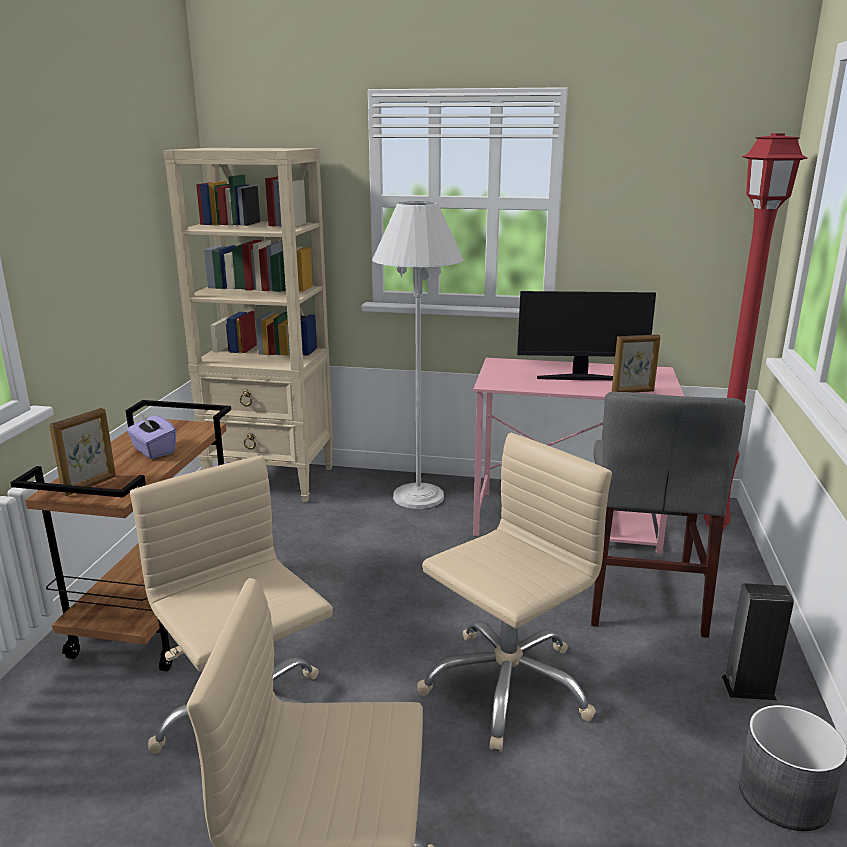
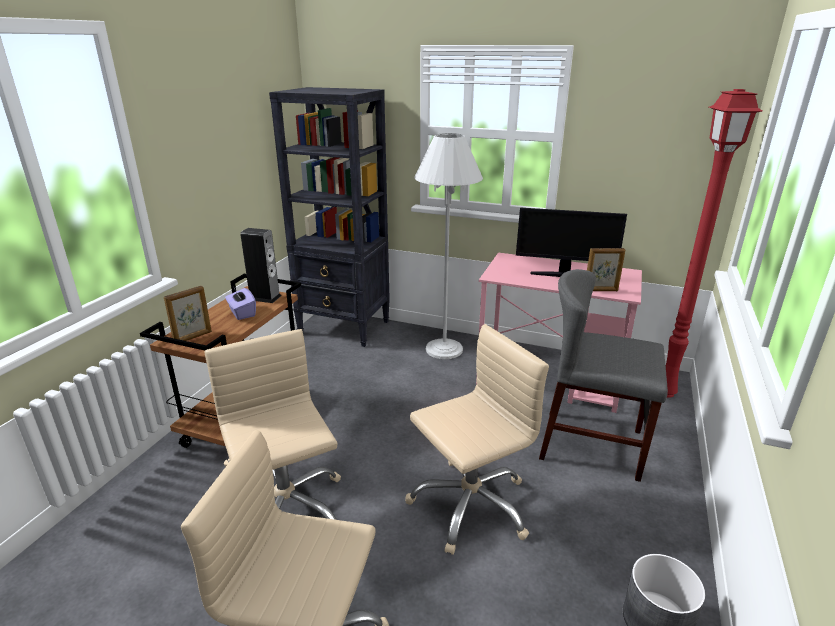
camera: 10 degrees right, 5 degrees up
(272, 480) = (345, 328): beige bookcase -> black bookcase
(642, 594) = (591, 444): grey chair -> grey chair turned 90 degrees clockwise
(748, 688) = (653, 530): speaker -> speaker (264, 297)

